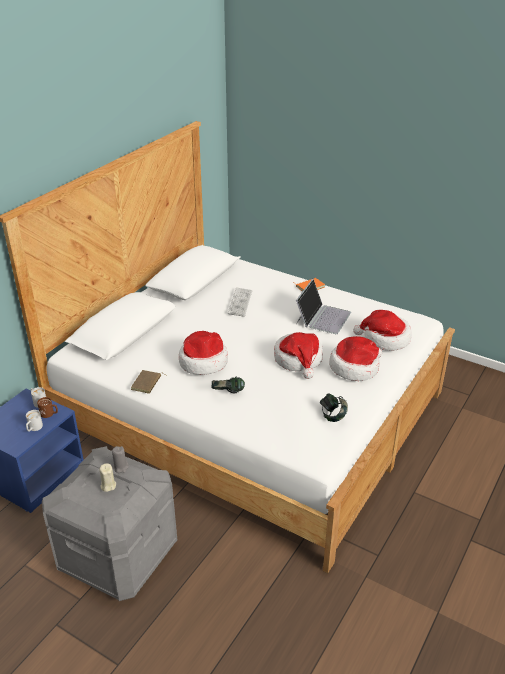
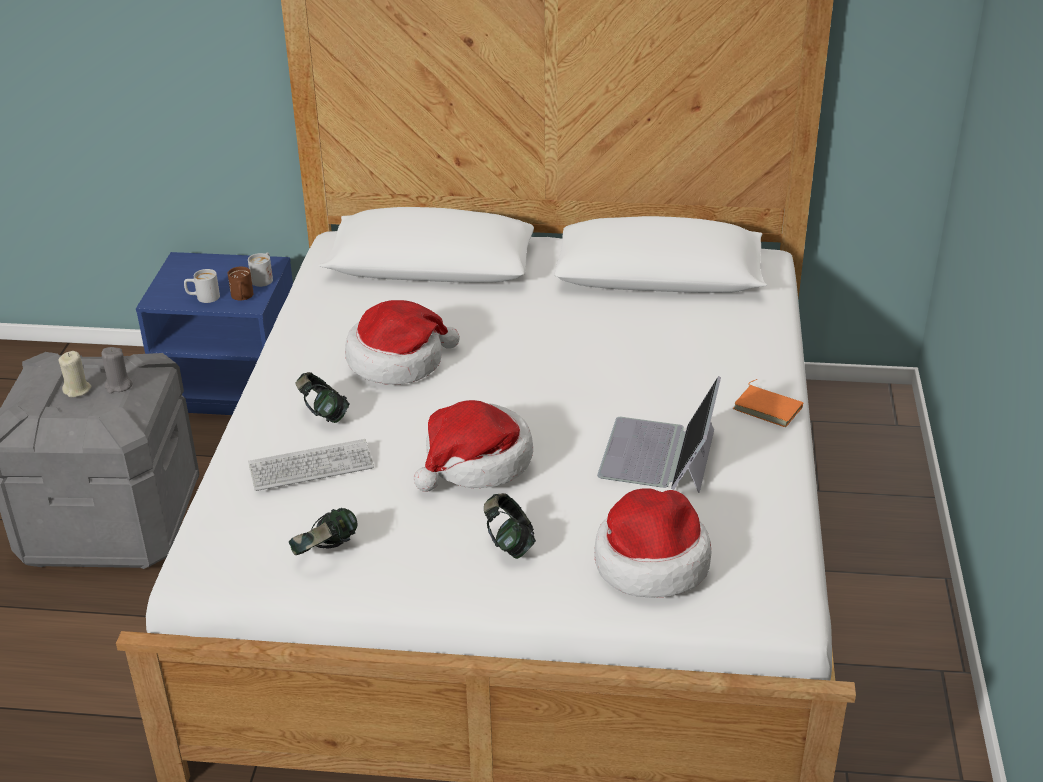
camera: 65 degrees right, 0 degrees up
(147, 383) = (304, 329): brown book -> none
(240, 302) = (623, 343): keyboard -> keyboard (311, 467)
(323, 317) = (659, 454): laptop -> laptop turned 105 degrees clockwise
(355, 367) = (509, 544): hat -> headphones

